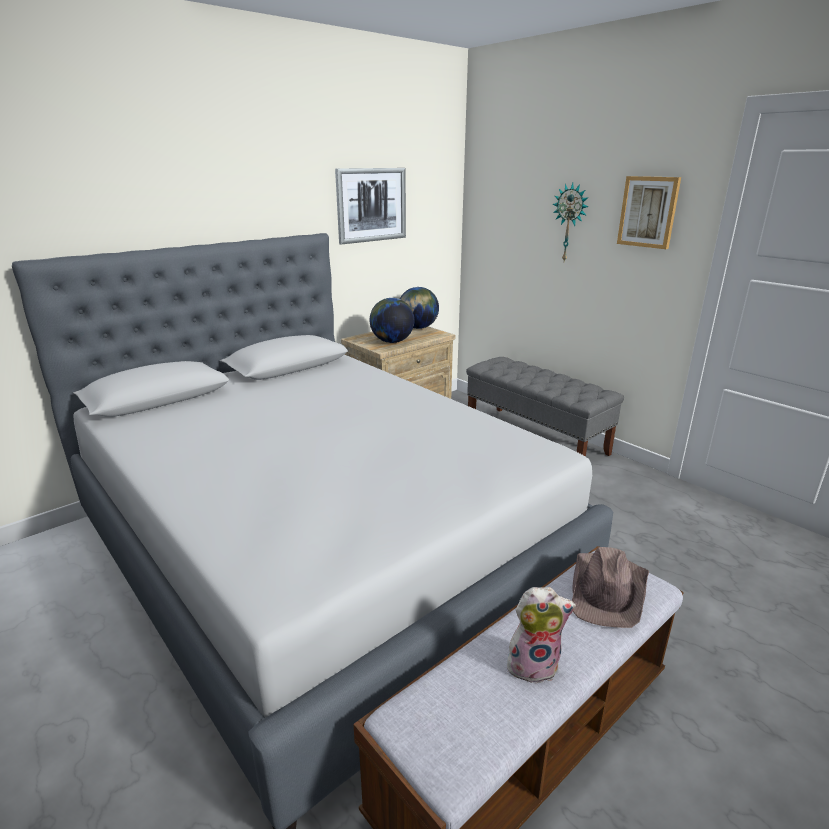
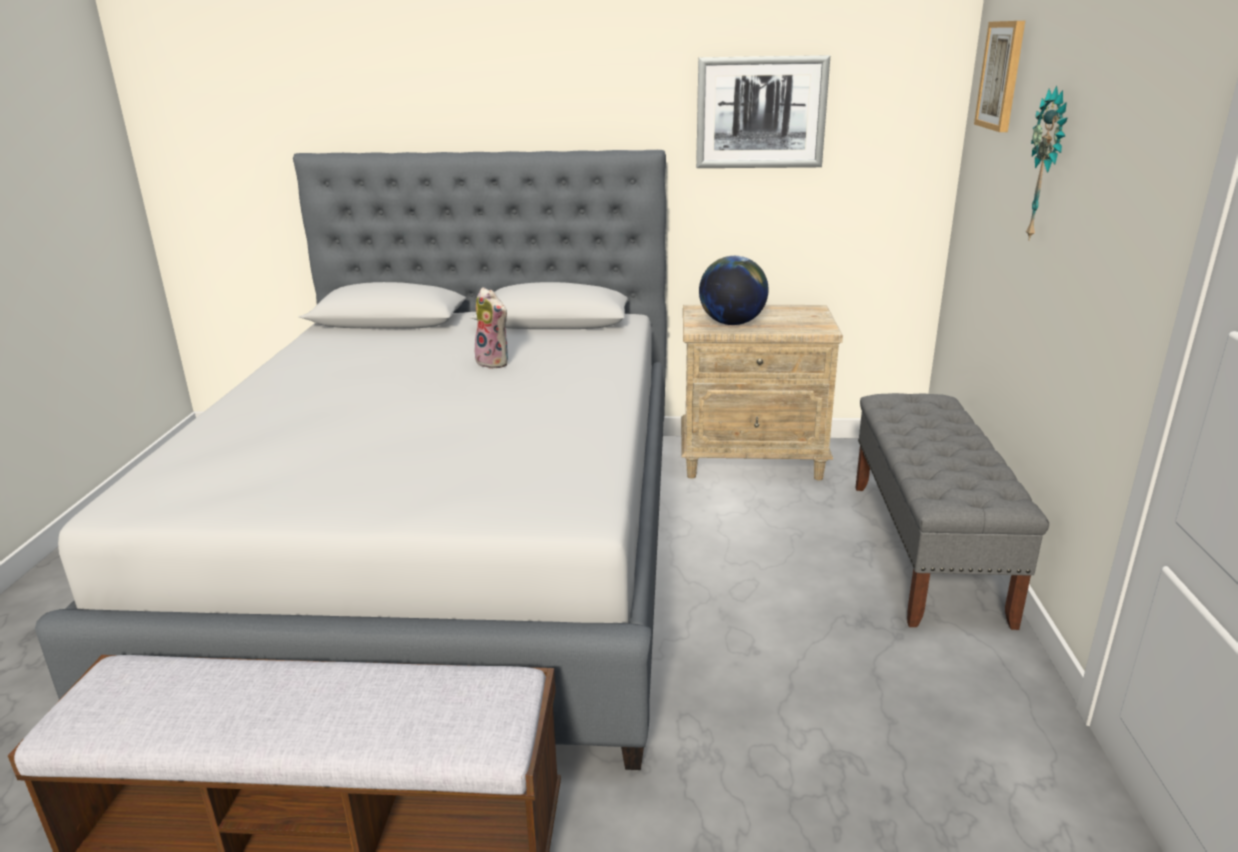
camera: 45 degrees right, 0 degrees up
(418, 328) = (810, 314): globe -> none
(533, 664) = (249, 708): plush toy -> plush toy (495, 362)
(608, 590) = (440, 706): brown hat -> none
(648, 212) = (1129, 155): picture -> picture (1001, 75)

